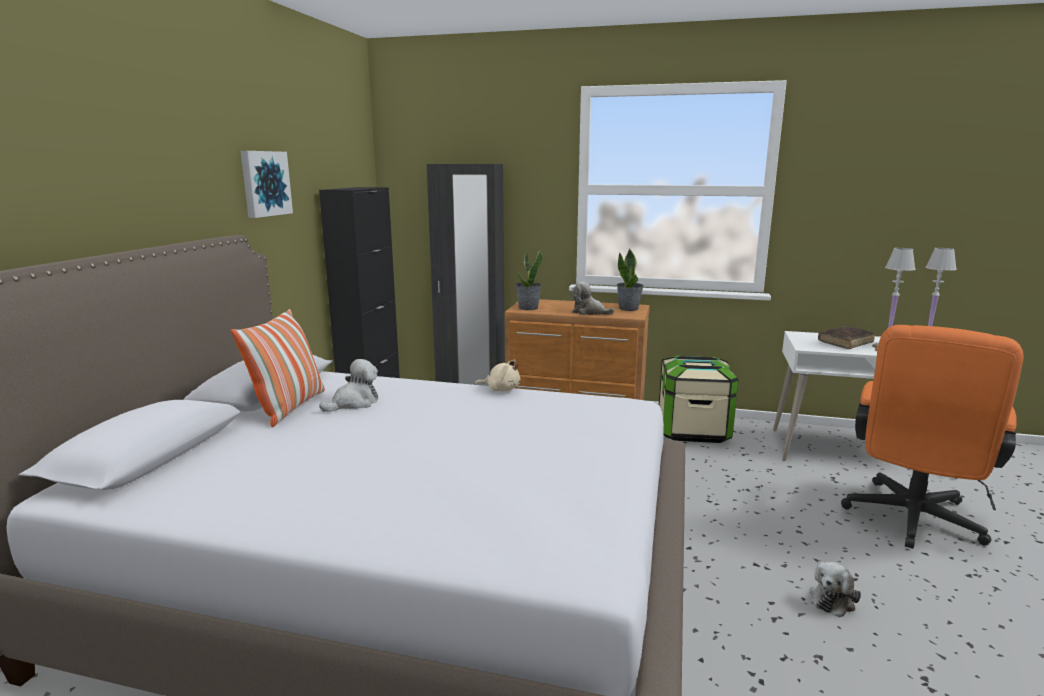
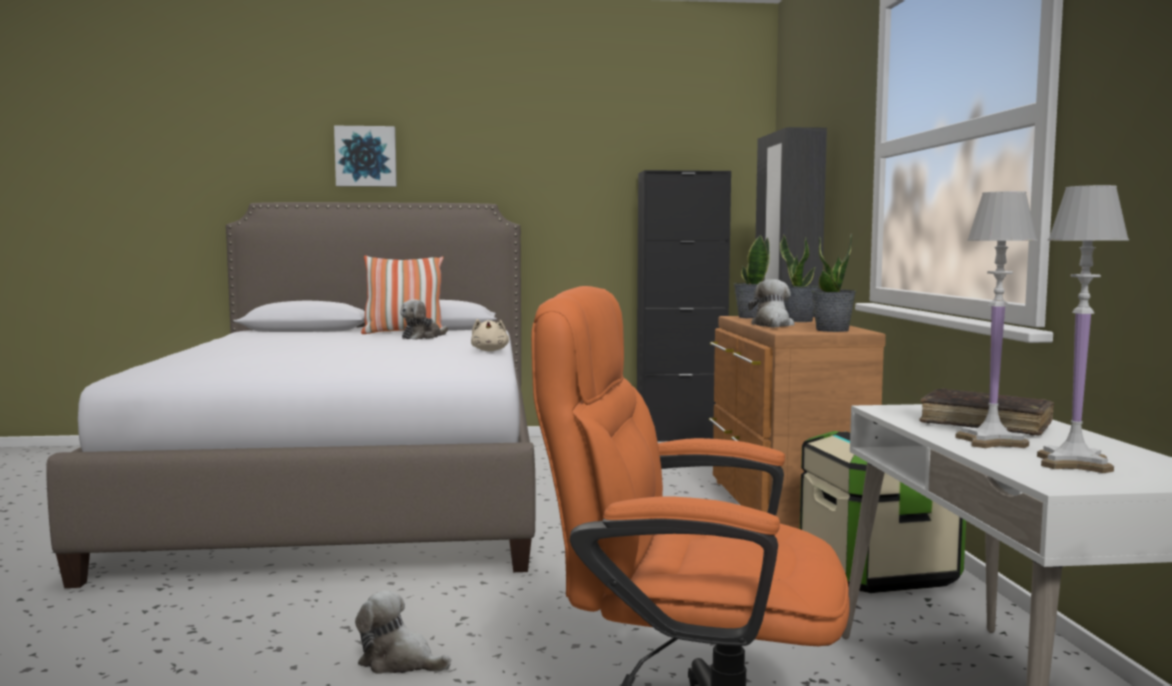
camera: 70 degrees right, 10 degrees down
(264, 183) = (554, 164): picture -> picture (366, 156)
(354, 403) = (422, 337): plush toy -> plush toy turned 105 degrees clockwise
(563, 305) = (798, 321): none -> potted plant

